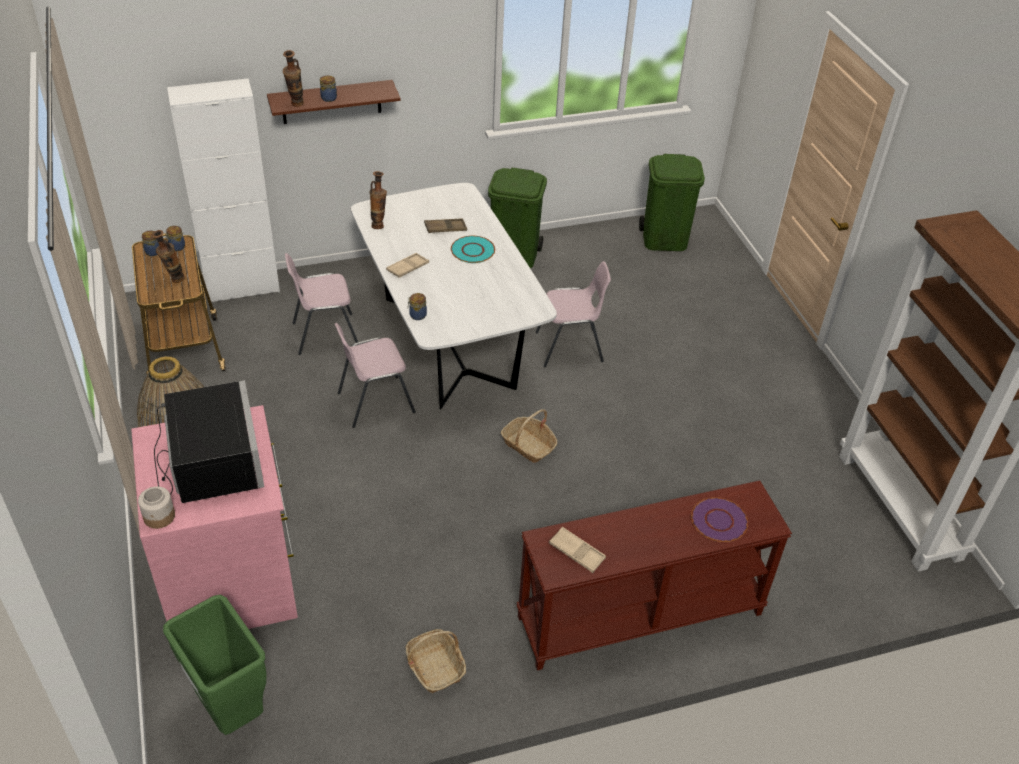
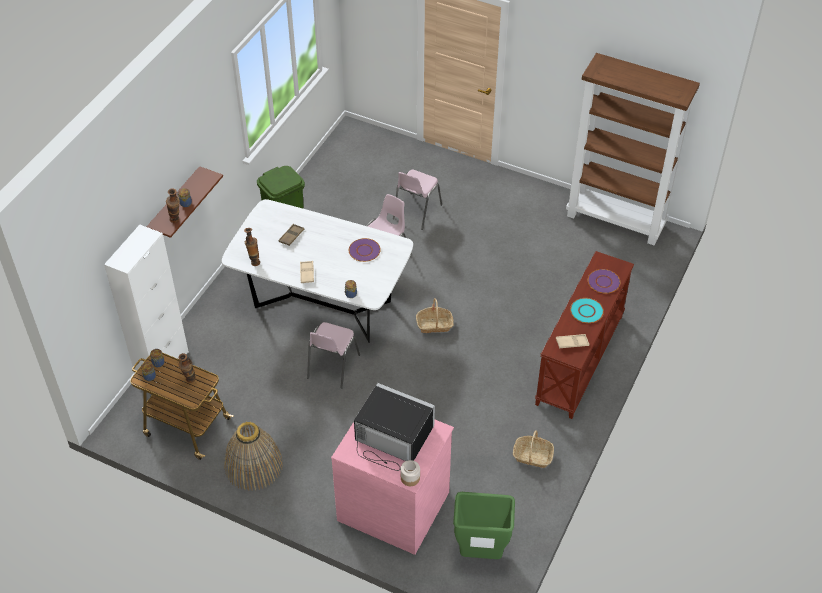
camera: 45 degrees left, 5 degrees up
(324, 334) = (251, 354): pink chair -> pink chair (416, 212)
(472, 250) = (323, 238): turquoise plate -> turquoise plate (586, 311)
(493, 288) = (364, 250): none -> purple plate
(665, 240) = (349, 157): green trash can -> none

